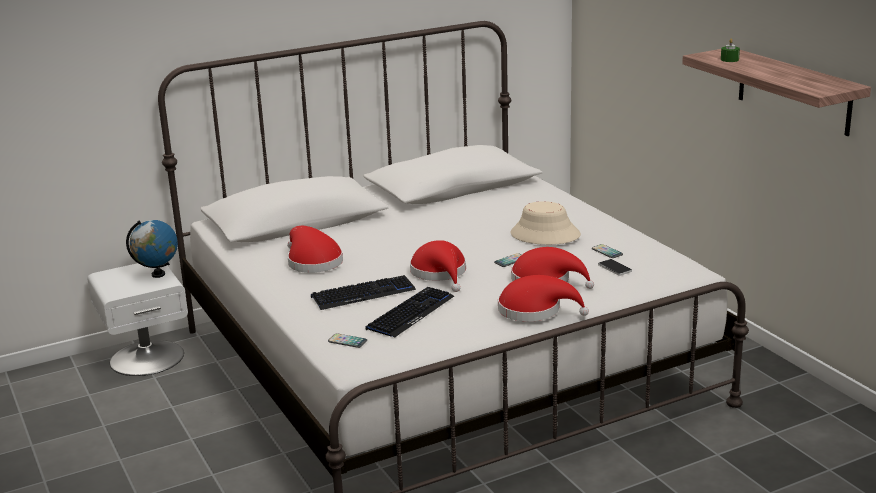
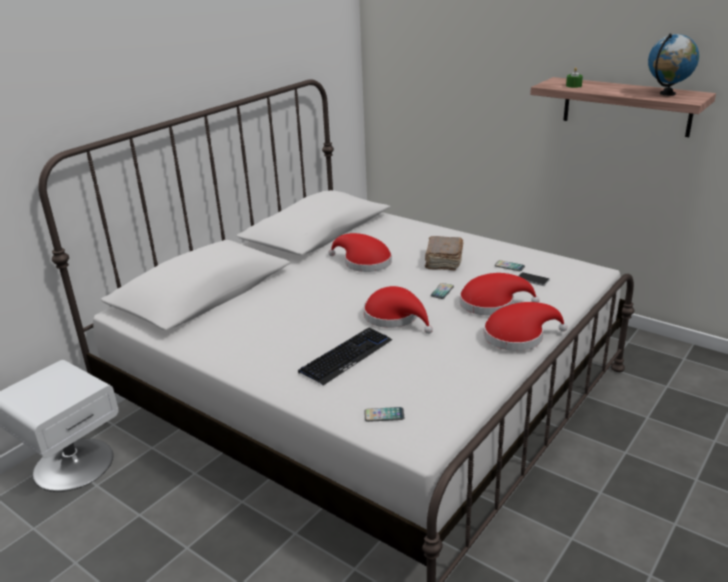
camera: 25 degrees left, 5 degrees up
(158, 274) = (74, 378): globe -> globe (667, 94)
(312, 262) = (262, 332): red hat -> red hat (364, 262)
(411, 313) = (412, 366): keyboard -> none
(545, 235) = (443, 261): beige hat -> brown book

